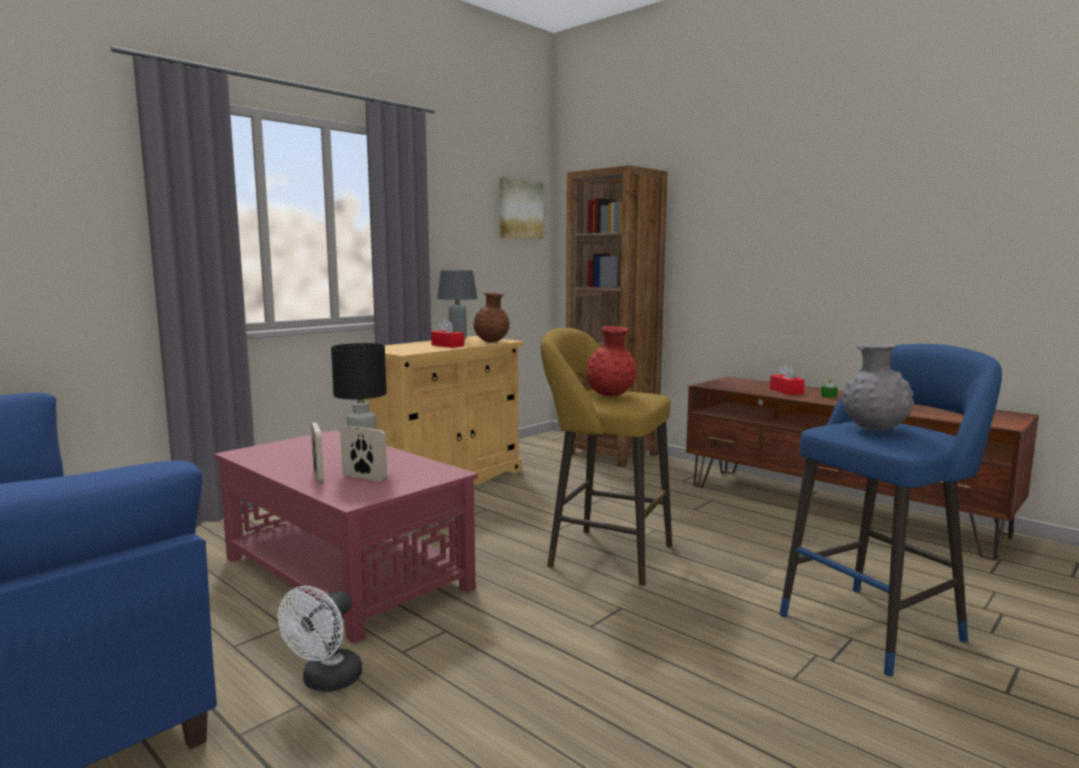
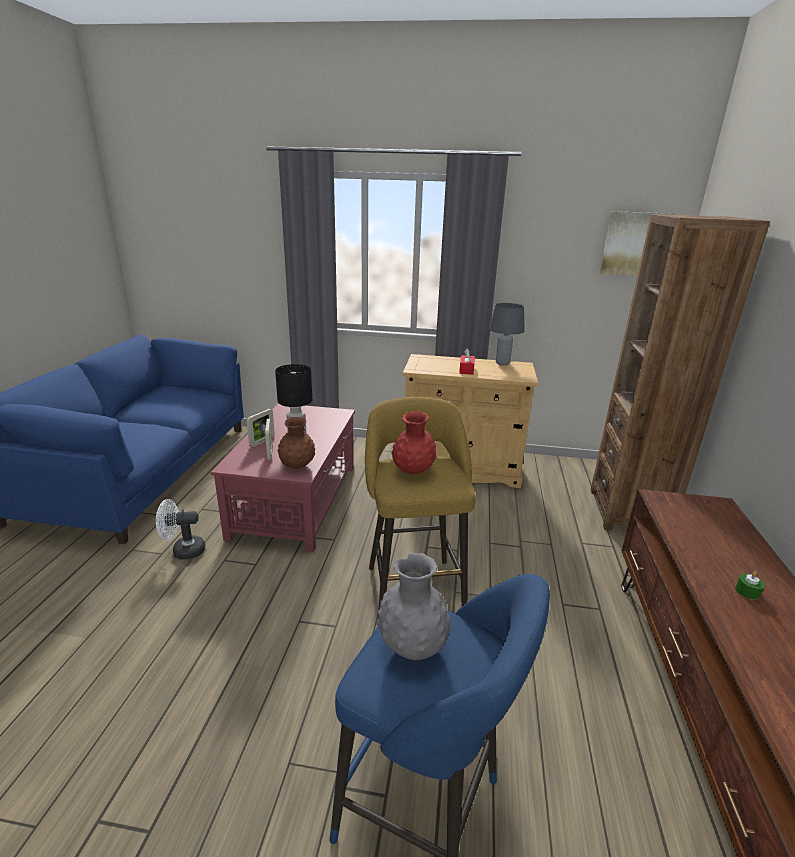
camera: 55 degrees right, 15 degrees up
(491, 342) = (510, 375): brown vase -> brown vase (297, 466)
(786, 391) = (719, 554): red tissue box -> none

